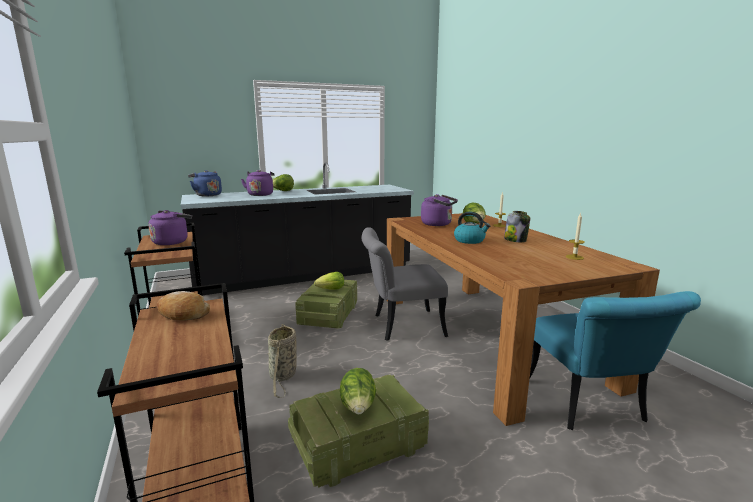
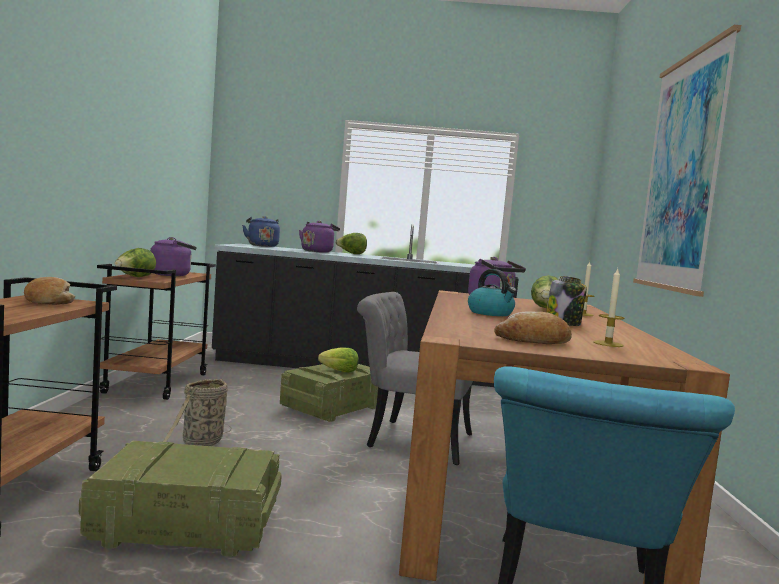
camera: 25 degrees right, 10 degrees down
(358, 408) = (185, 465): lettuce -> lettuce (134, 277)
(526, 123) = (682, 173): none -> picture
(549, 267) = (533, 341): none -> bread

